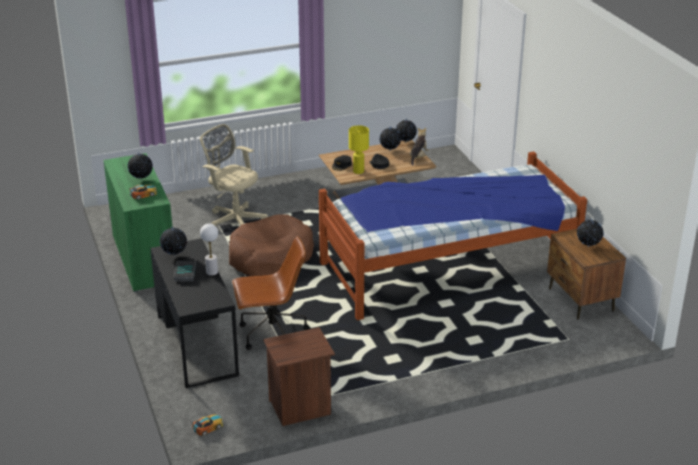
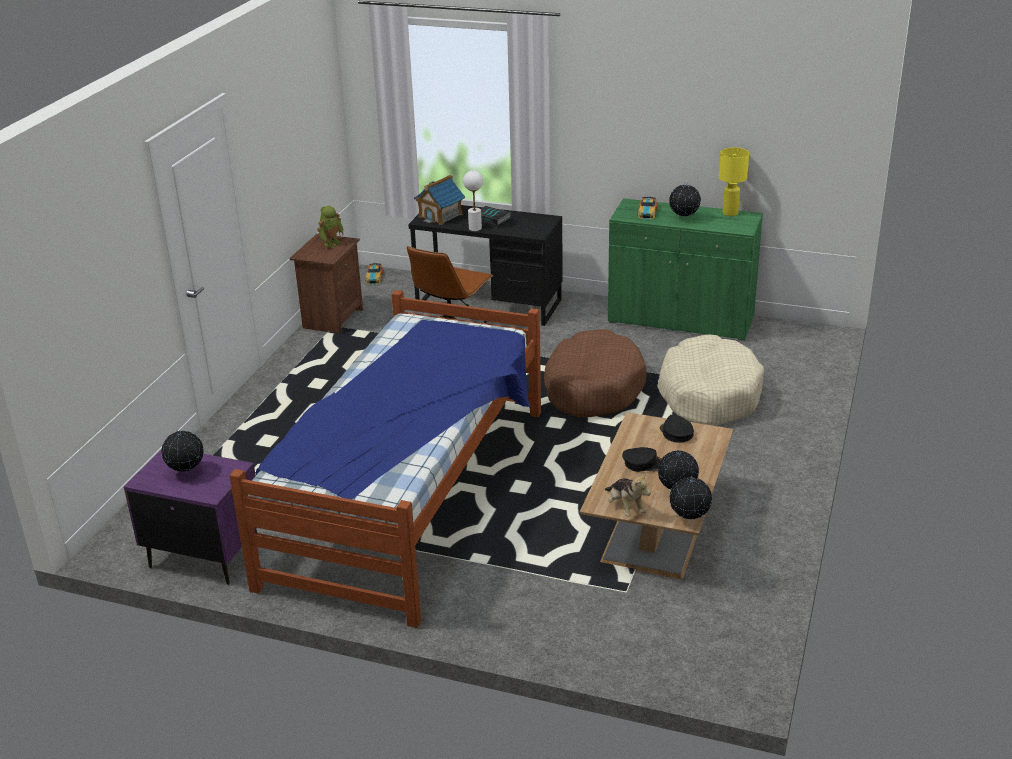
camera: 130 degrees right, 0 degrees up
(174, 255) = (530, 221): globe -> none
(203, 297) = (440, 215): none -> toy house
(234, 220) = (709, 395): beige office chair -> beige dog bed
(287, 347) = (331, 243): none -> toy robot
(358, 171) = (641, 438): yellow table lamp -> yellow table lamp (730, 213)
(580, 300) = (204, 555): brown nightstand -> purple nightstand

